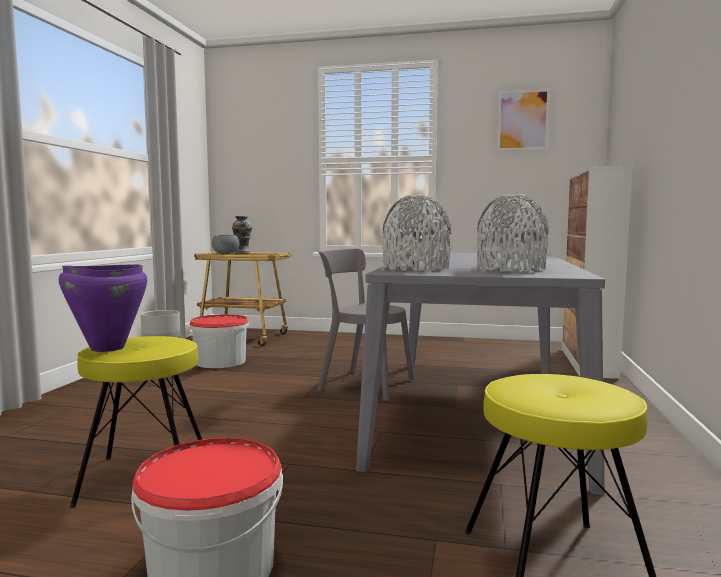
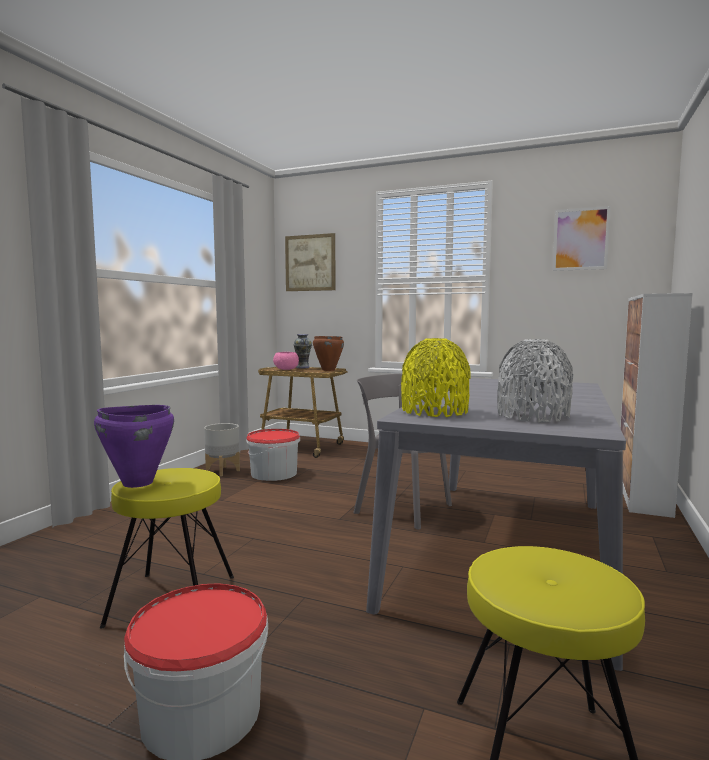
camera: 10 degrees right, 0 degrees up
(226, 253) = (286, 369): grey bowl -> pink bowl
(247, 141) = (310, 263): none -> picture
(271, 254) = (328, 370): none -> brown cooking pot
(416, 268) = (434, 411): grey vase -> yellow vase

